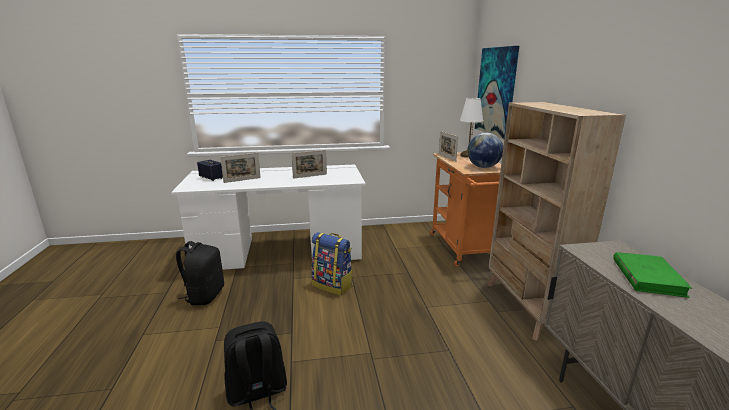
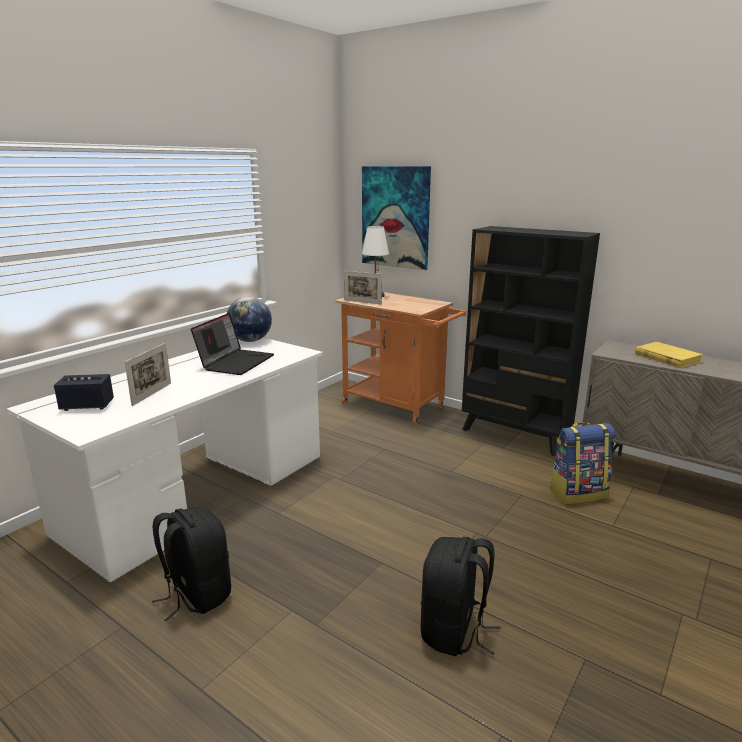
camera: 45 degrees left, 0 degrees up
(310, 176) = (236, 362): picture frame -> laptop
(333, 285) = (337, 497): backpack -> backpack (577, 493)
(483, 167) = (418, 304): globe -> globe (250, 341)
(526, 308) = (515, 435): beige bookcase -> black bookcase
(647, 277) = (667, 358): green book -> yellow book

